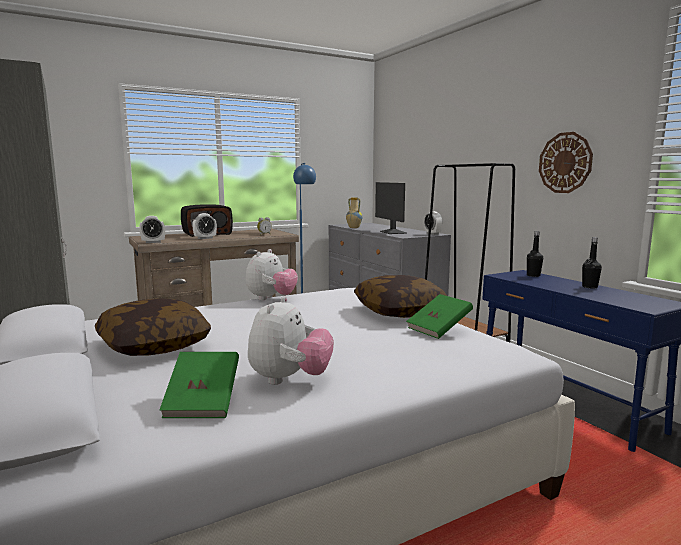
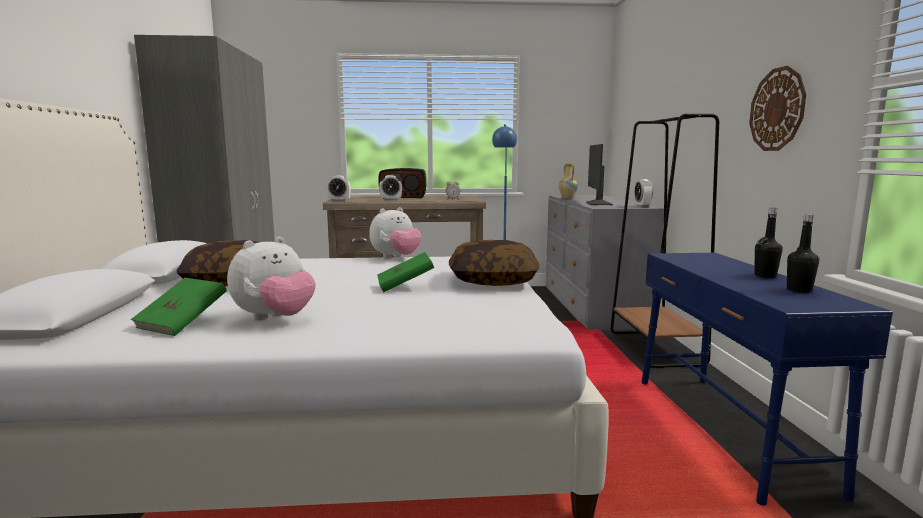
camera: 25 degrees right, 0 degrees up
(439, 329) = (493, 299): green book -> green book (405, 286)
(533, 275) = (712, 258): black bottle -> black bottle (799, 290)

